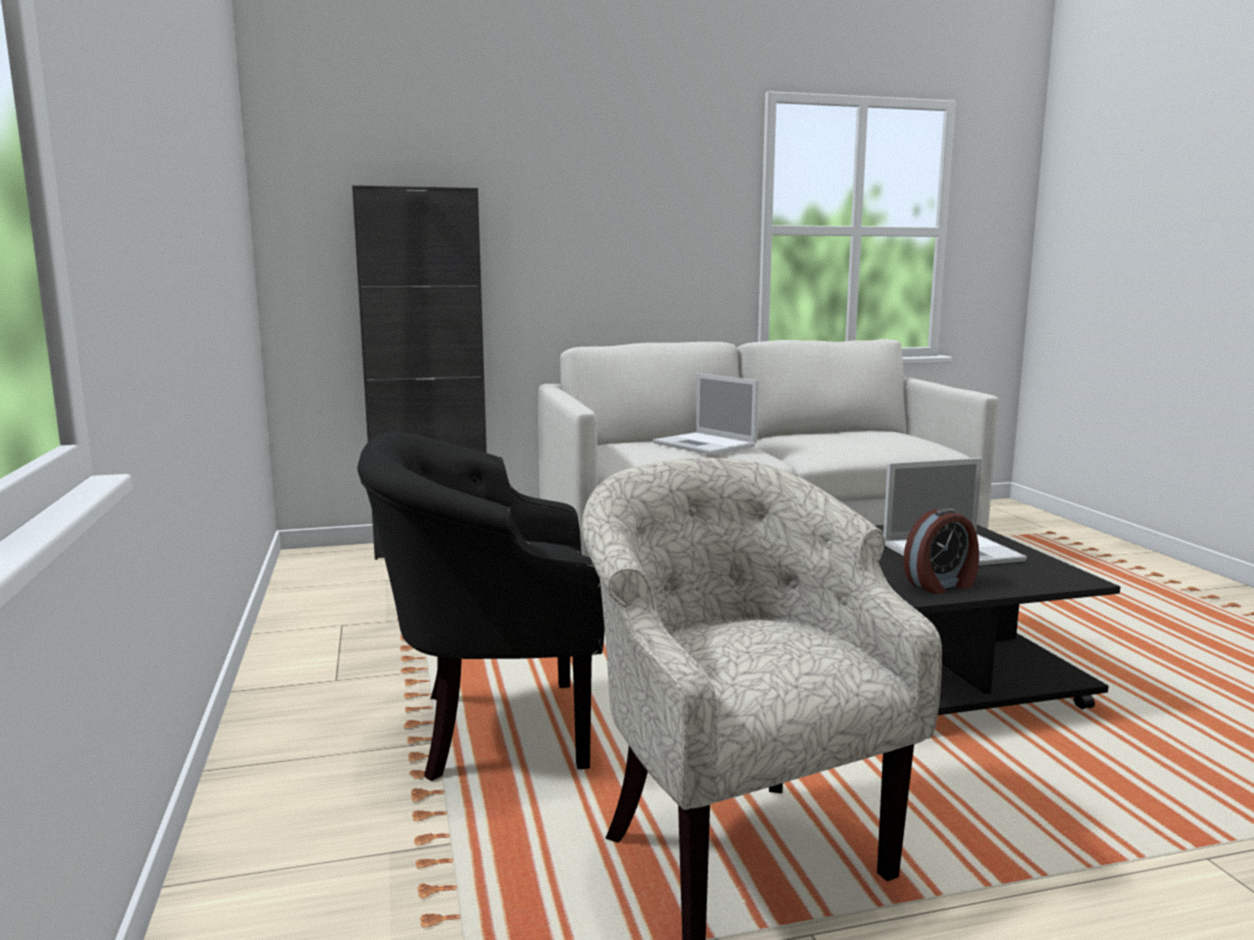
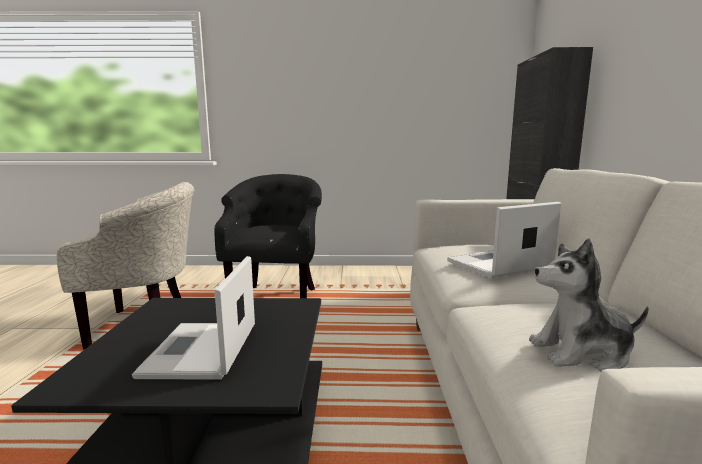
camera: 105 degrees right, 0 degrees up
(870, 440) = (581, 353): none -> plush toy
(941, 585) = (153, 322): alarm clock -> none

